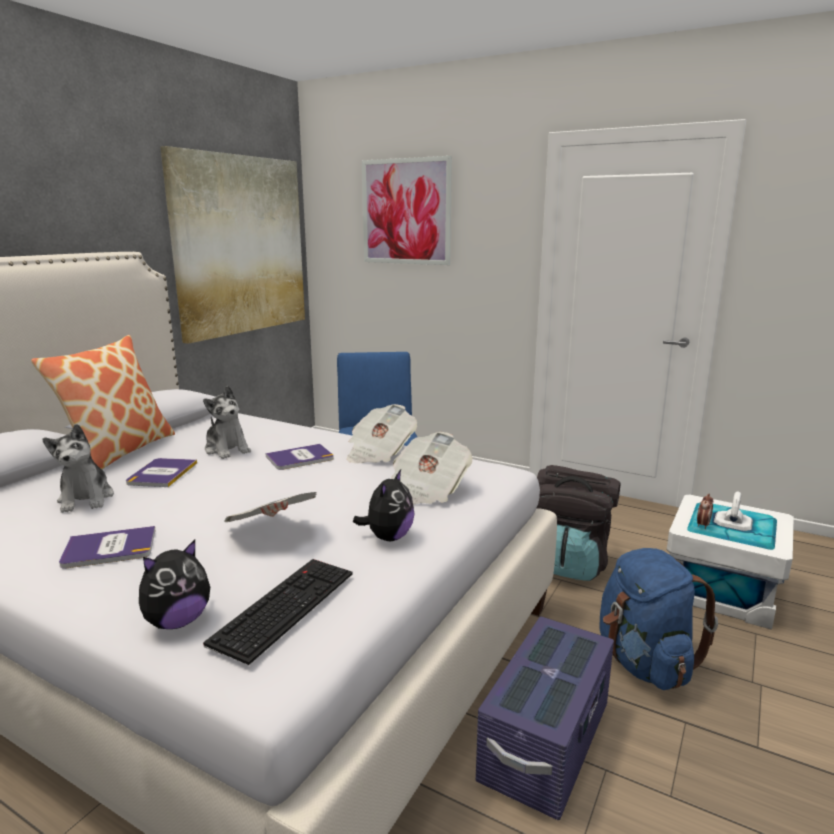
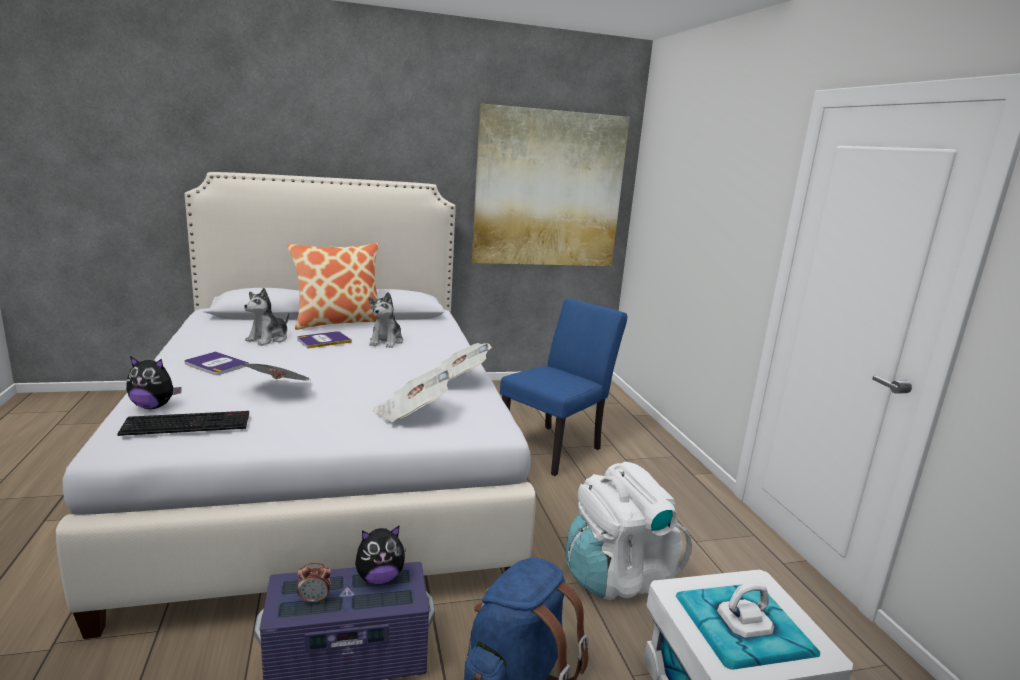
camera: 45 degrees right, 0 degrees up
(300, 458) = (405, 362): book -> none
(388, 537) = (317, 424): plush toy -> plush toy (379, 577)
(406, 212) = (695, 172): picture -> none
(570, 563) = (618, 576): black backpack -> white backpack
(703, 525) = (696, 598): alarm clock -> alarm clock (314, 600)

